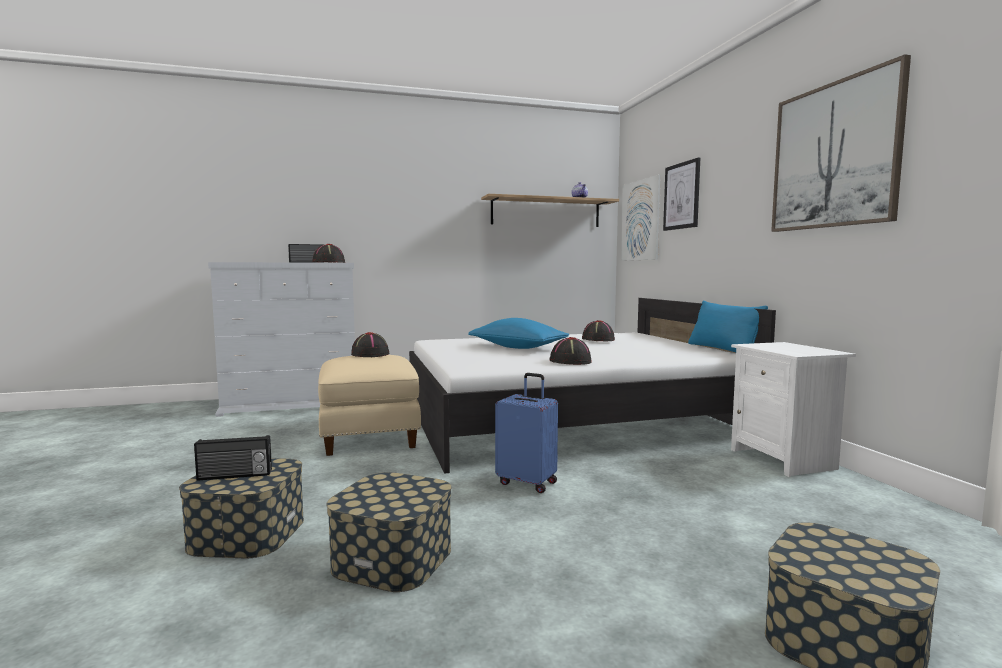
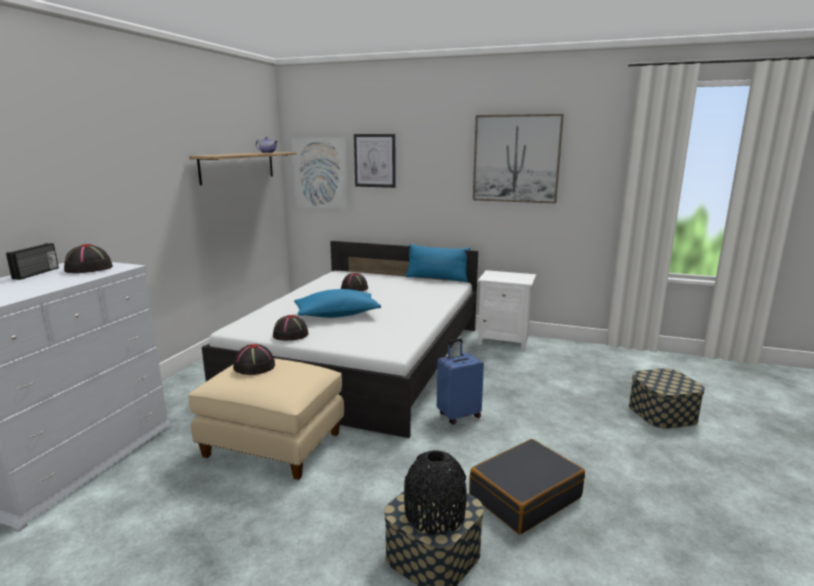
camera: 55 degrees left, 10 degrees up
(234, 476) = (434, 514): radio -> black vase
(392, 558) = (524, 496): storage box -> black suitcase
(570, 361) = (416, 319): black hat -> black hat (290, 335)

